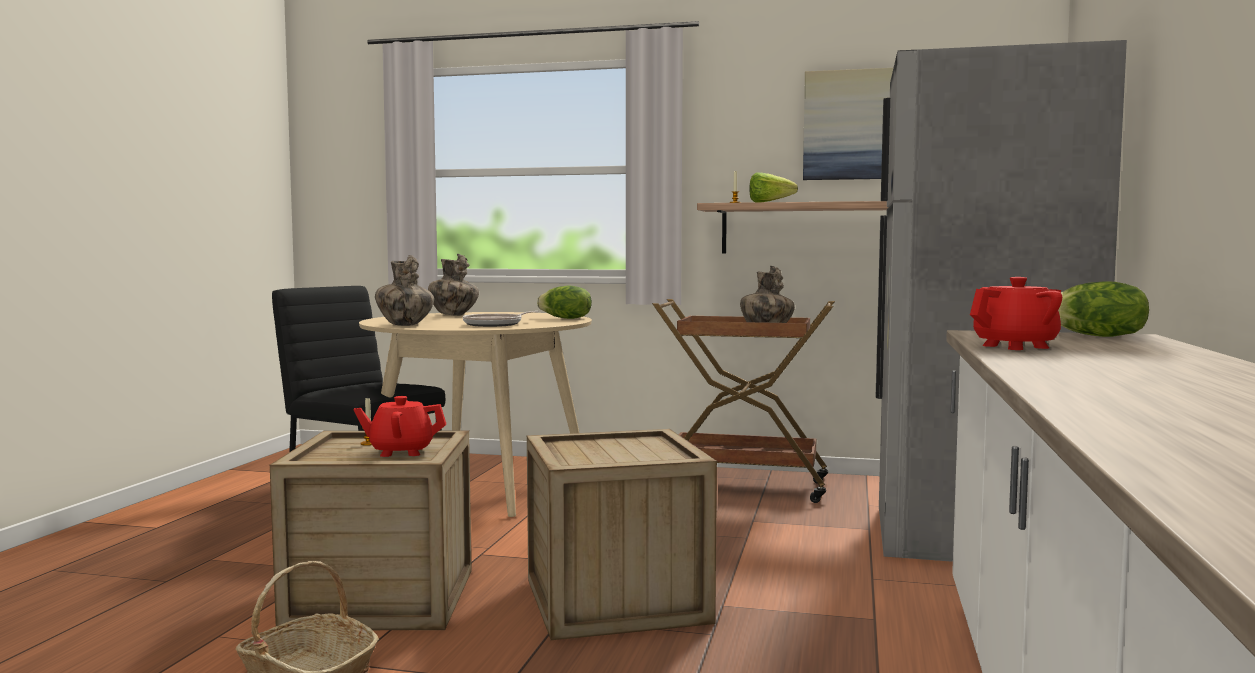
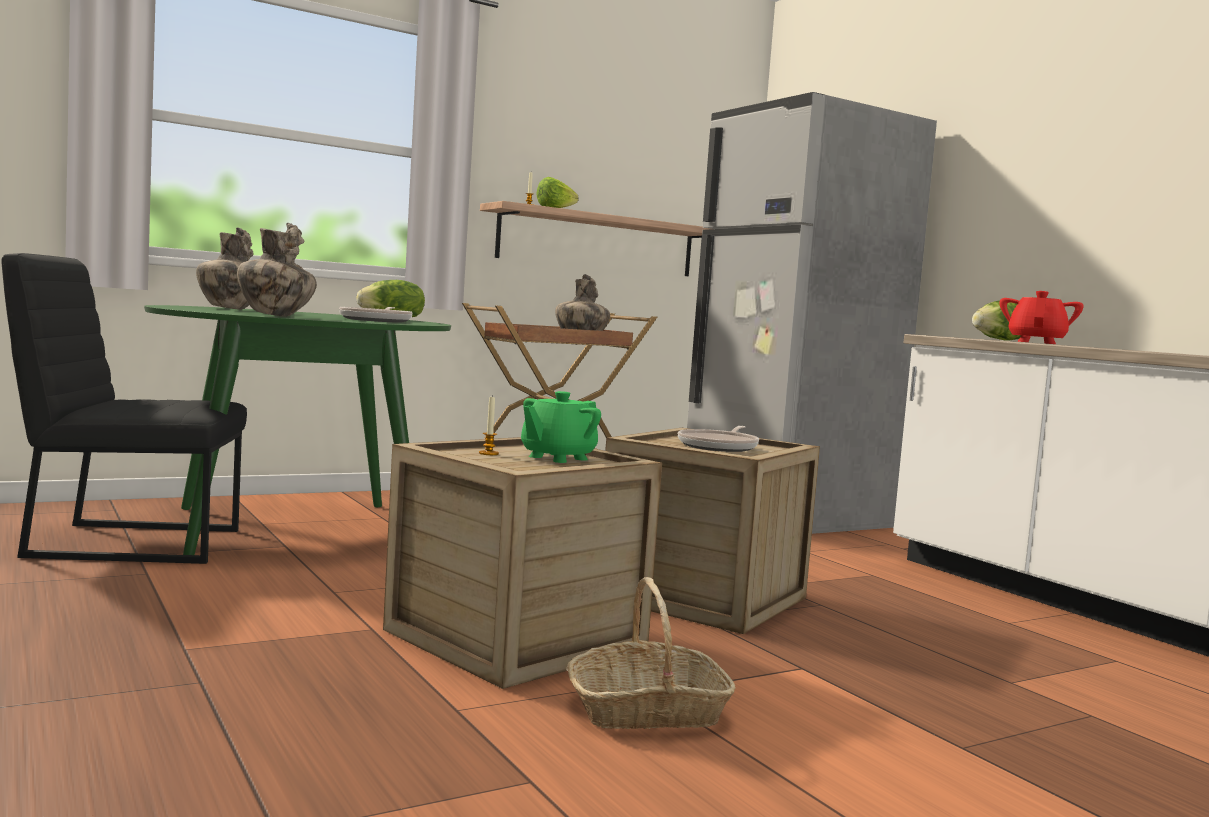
camera: 45 degrees left, 0 degrees up
(401, 452) = (557, 458): red teapot -> green teapot
(480, 487) = (295, 528): beige dining table -> green dining table
(614, 452) = (719, 447): none -> frying pan
(850, 125) = (614, 143): picture -> none

